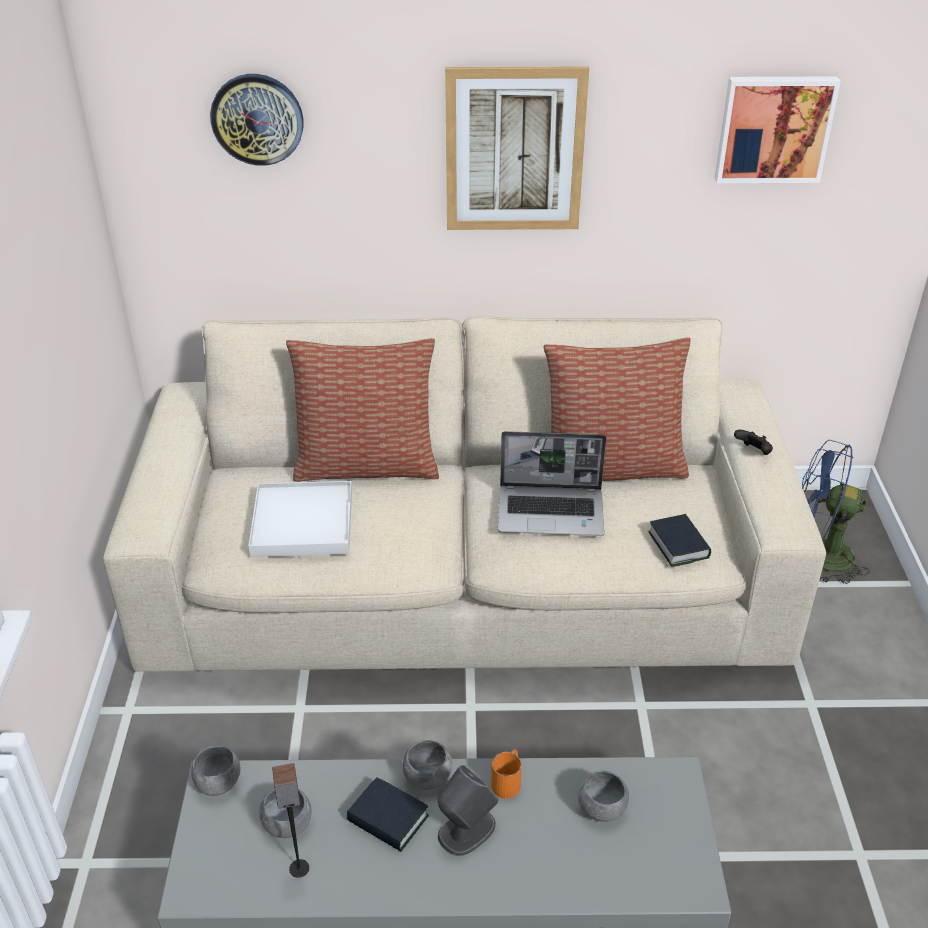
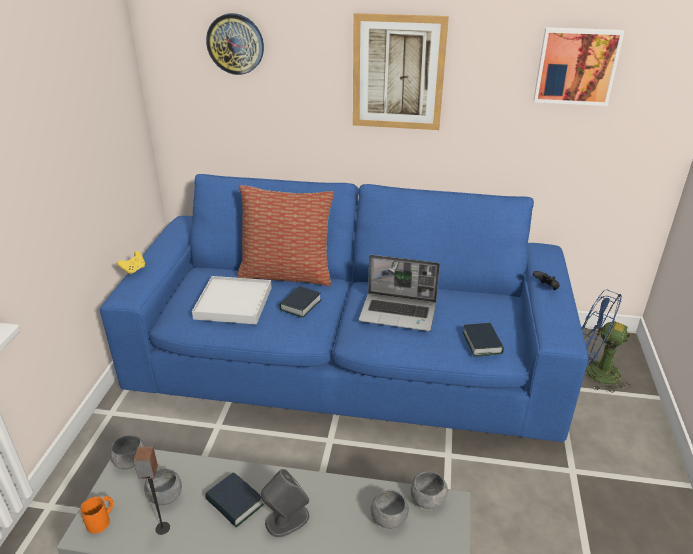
camera: 10 degrees right, 5 degrees down
(137, 489) = (134, 270): none -> yellow game controller
(404, 515) = (300, 305): none -> book
(427, 777) = (271, 478): grey bowl -> grey bowl (427, 499)
(464, 582) = (346, 360): beige sofa -> blue sofa
(508, 781) = (326, 489): orange mug -> orange mug (102, 519)
(611, 467) = (448, 290): pillow -> none

